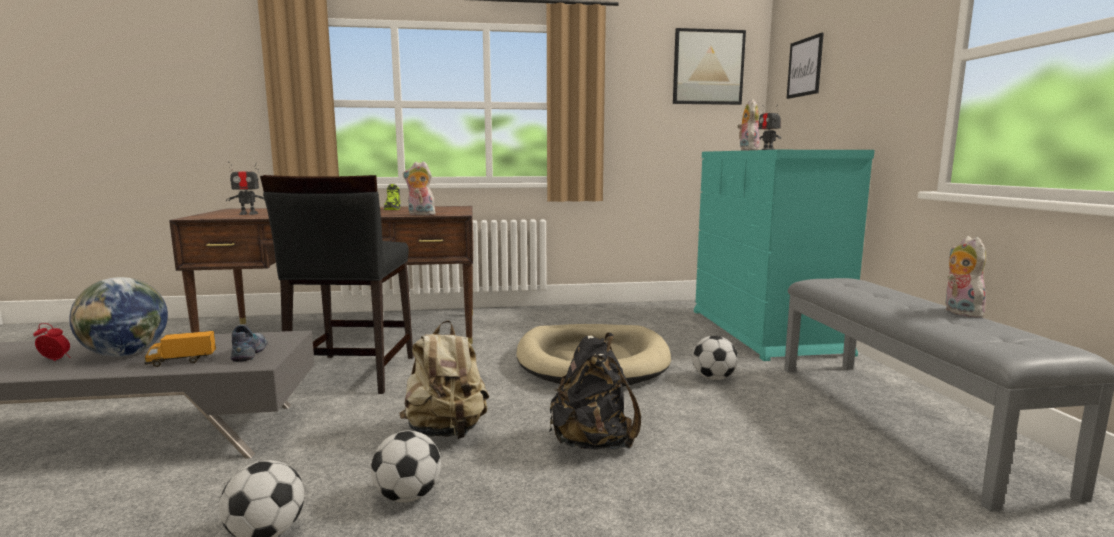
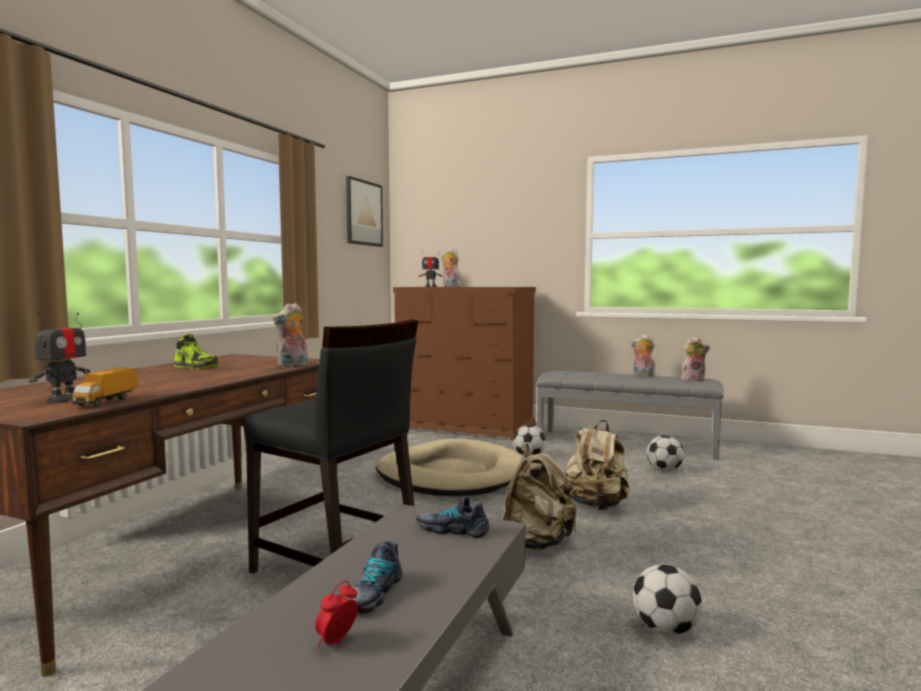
camera: 60 degrees left, 5 degrees down
(126, 354) = (373, 593): globe -> shoe
(182, 362) = (451, 560): toy truck -> toy truck (106, 401)
(408, 496) = (635, 571): football -> football (664, 470)
(593, 442) = (596, 506): black backpack -> beige backpack
(765, 331) = (466, 426): turquoise dresser -> brown dresser
(804, 67) = (443, 224): picture -> none
(1015, 340) = (693, 380): none -> plush toy

